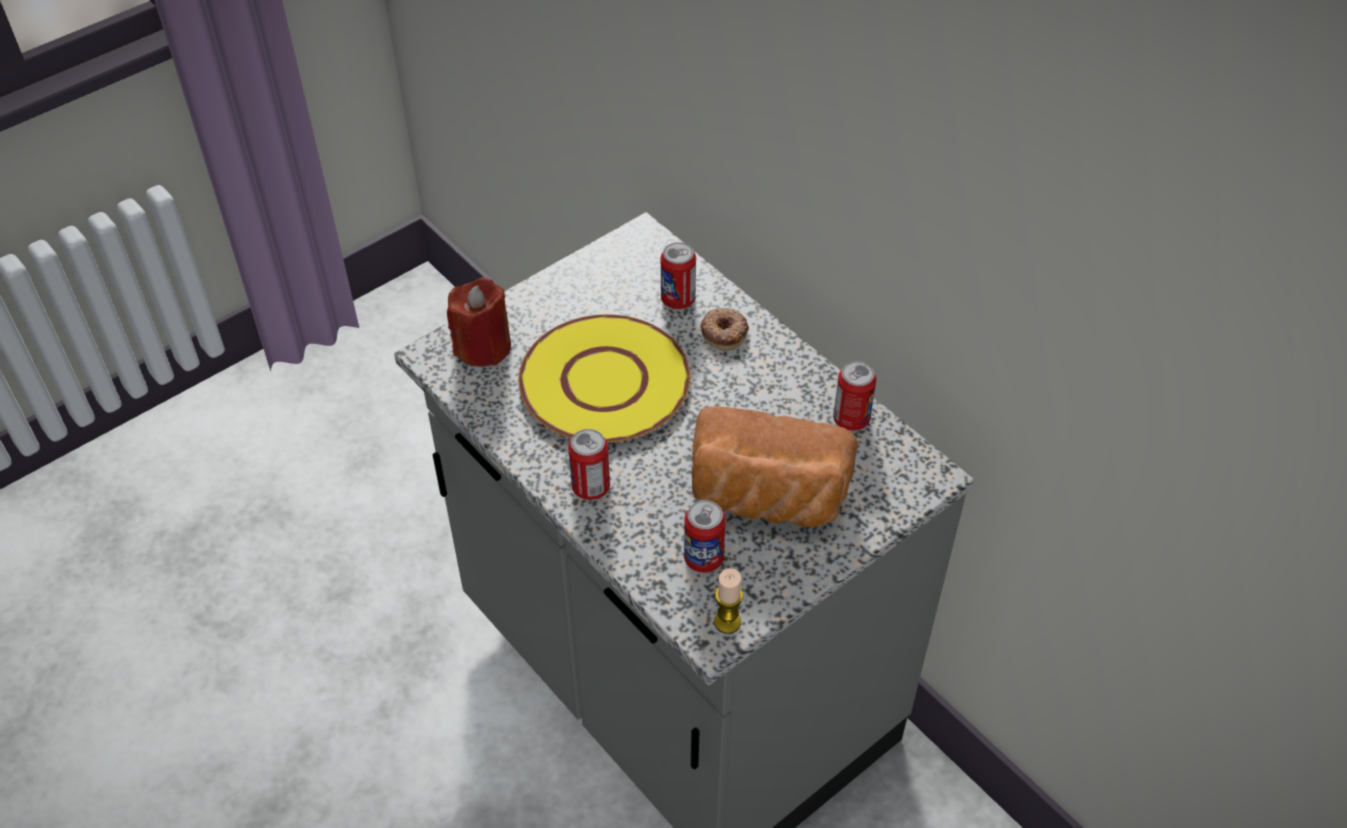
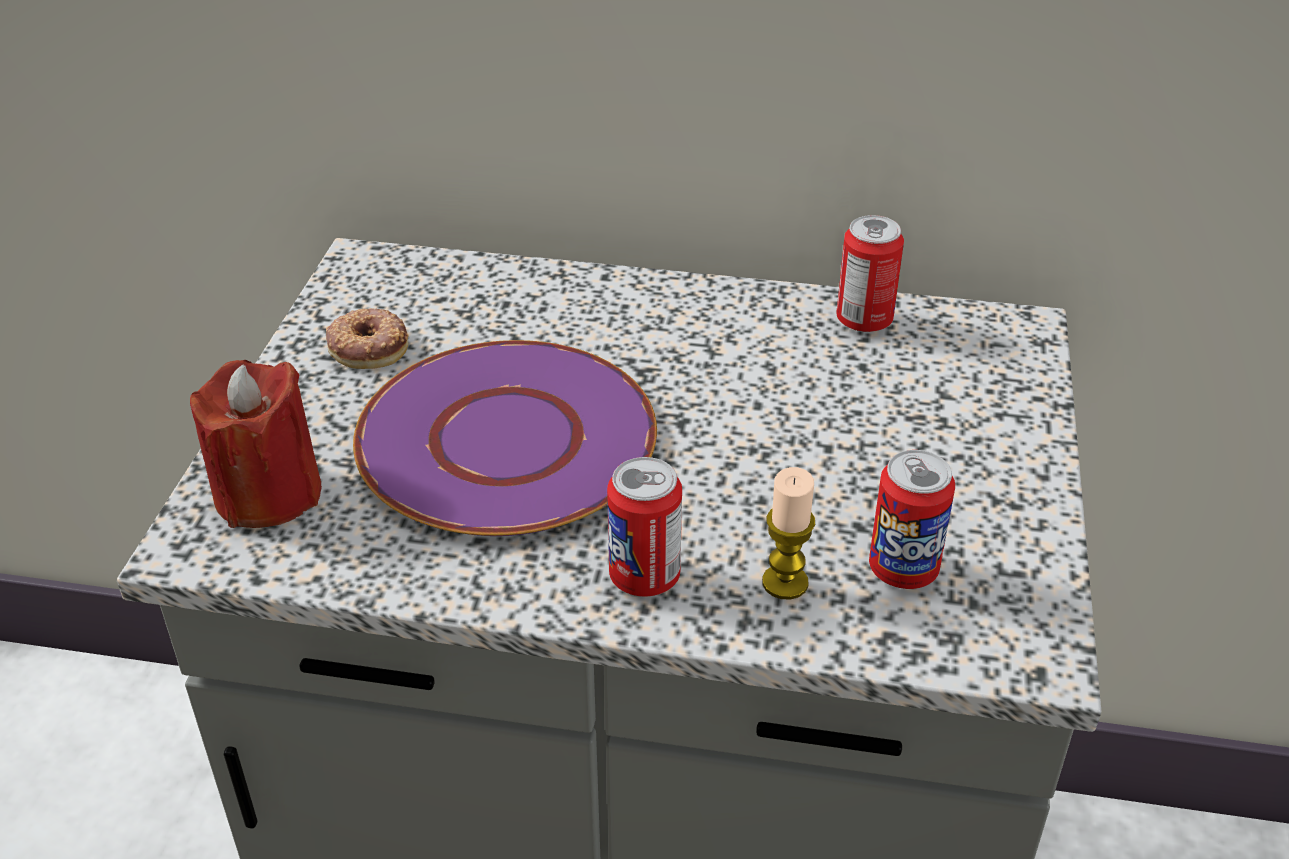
camera: 40 degrees left, 10 degrees down
(606, 381) = (508, 440): yellow plate -> purple plate
(678, 299) = (495, 305): can -> none
(724, 332) = (598, 310): donut -> donut (368, 346)
(727, 622) = (1032, 625): candle -> candle (785, 582)
(766, 499) = (885, 456): bread -> none

